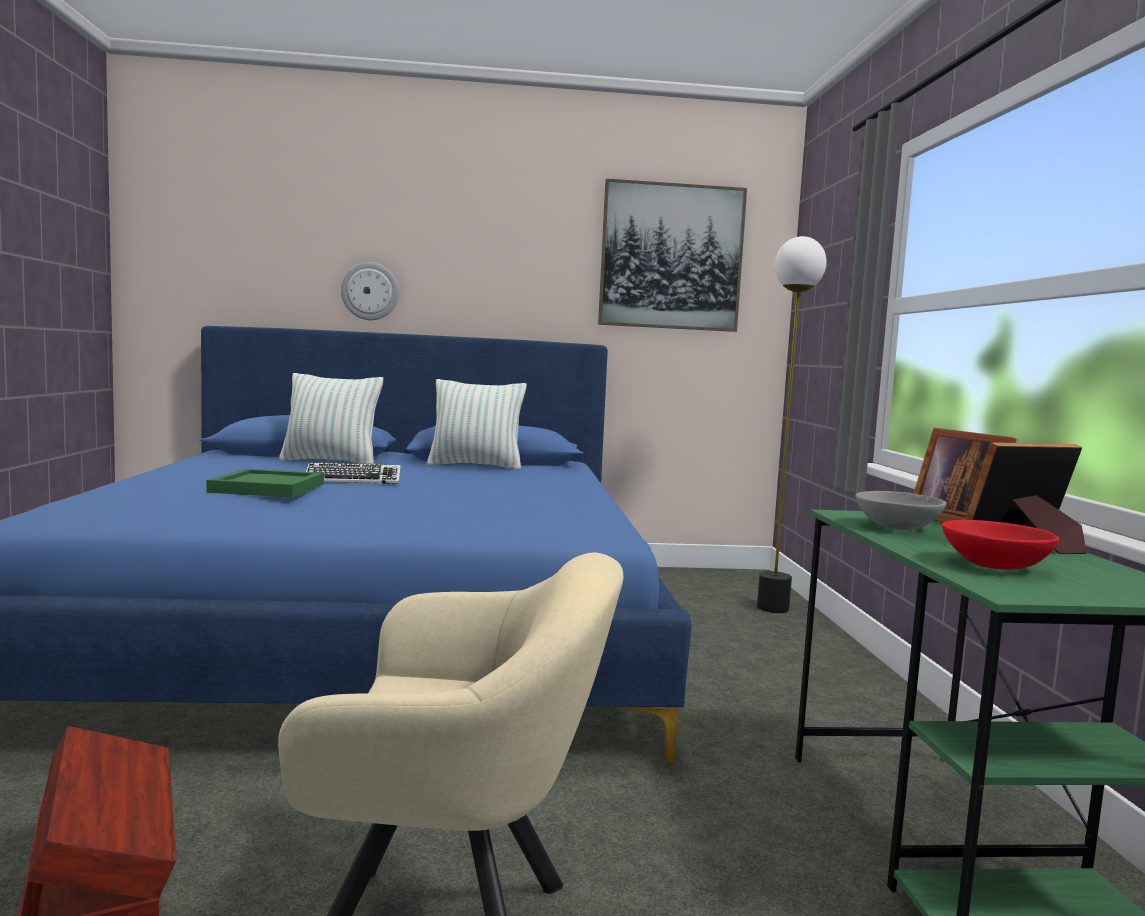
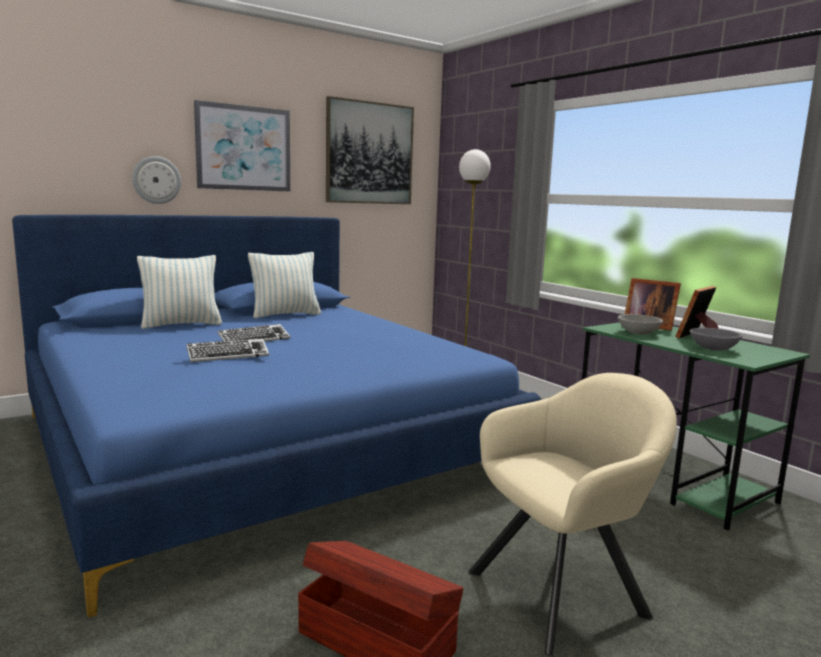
camera: 30 degrees left, 5 degrees up
(269, 488) = (228, 355): green tray -> keyboard
(483, 251) = (244, 148): none -> picture
(994, 565) = (713, 349): red bowl -> grey bowl

